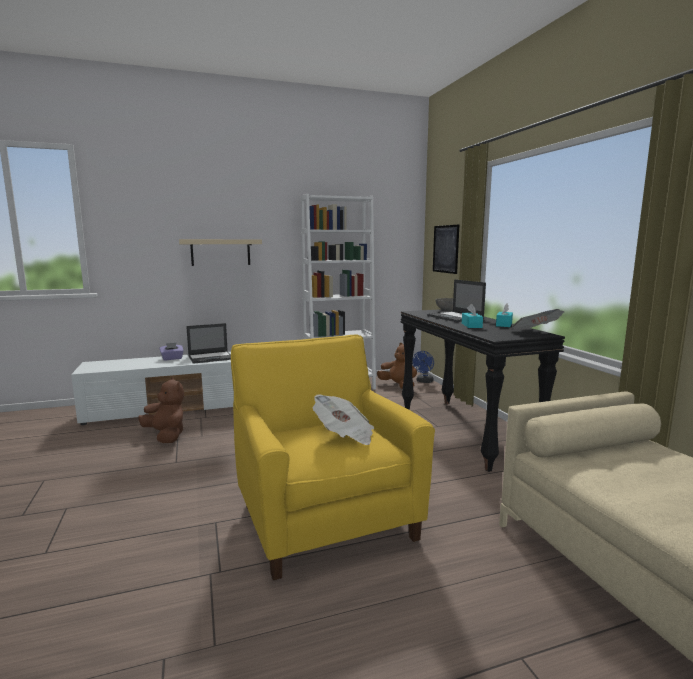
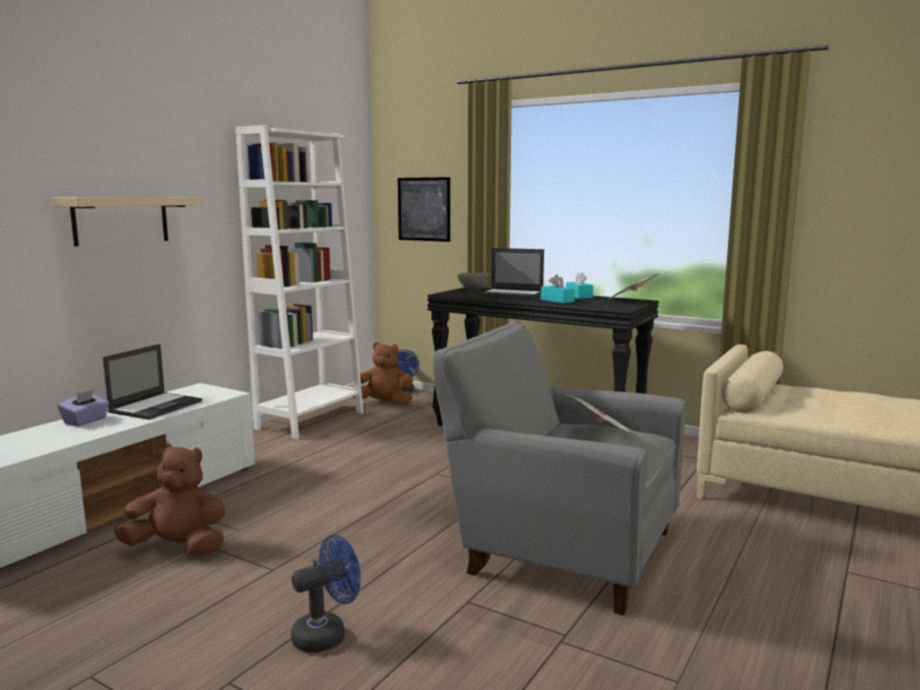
camera: 40 degrees left, 0 degrees up
(133, 505) = (327, 634): none -> blue fan
(323, 516) = (560, 549): yellow armchair -> grey armchair

